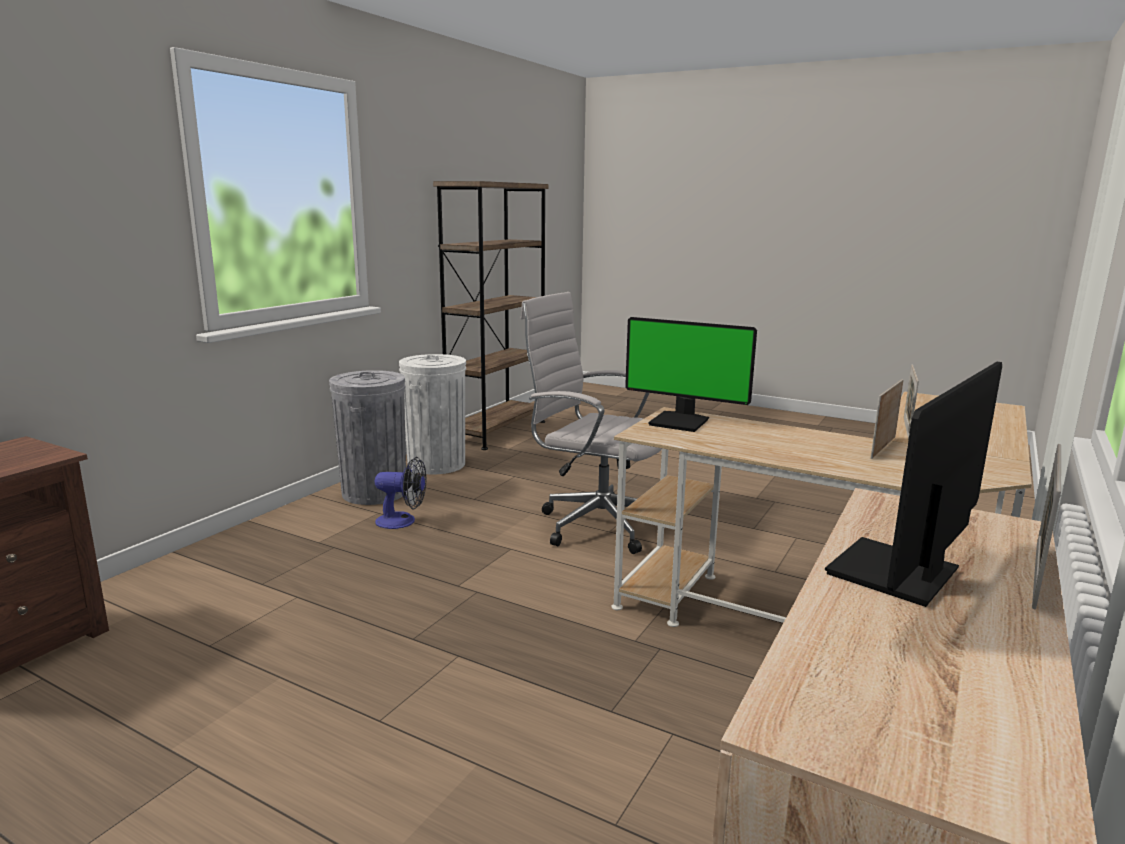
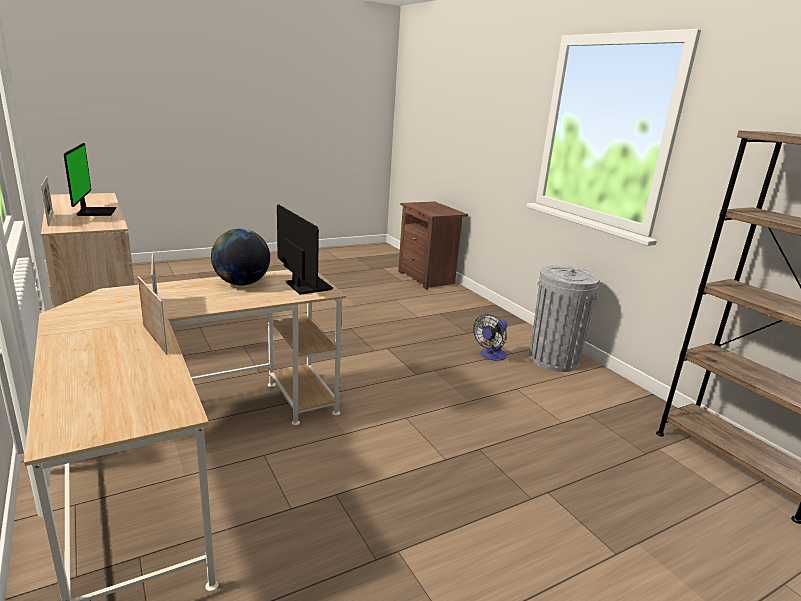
camera: 120 degrees right, 5 degrees up
(436, 464) = (614, 397): white trash can -> none
(595, 525) = (423, 417): white office chair -> none
(680, 422) = (306, 286): monitor -> monitor turned 90 degrees clockwise
(744, 444) = (241, 283): none -> globe

